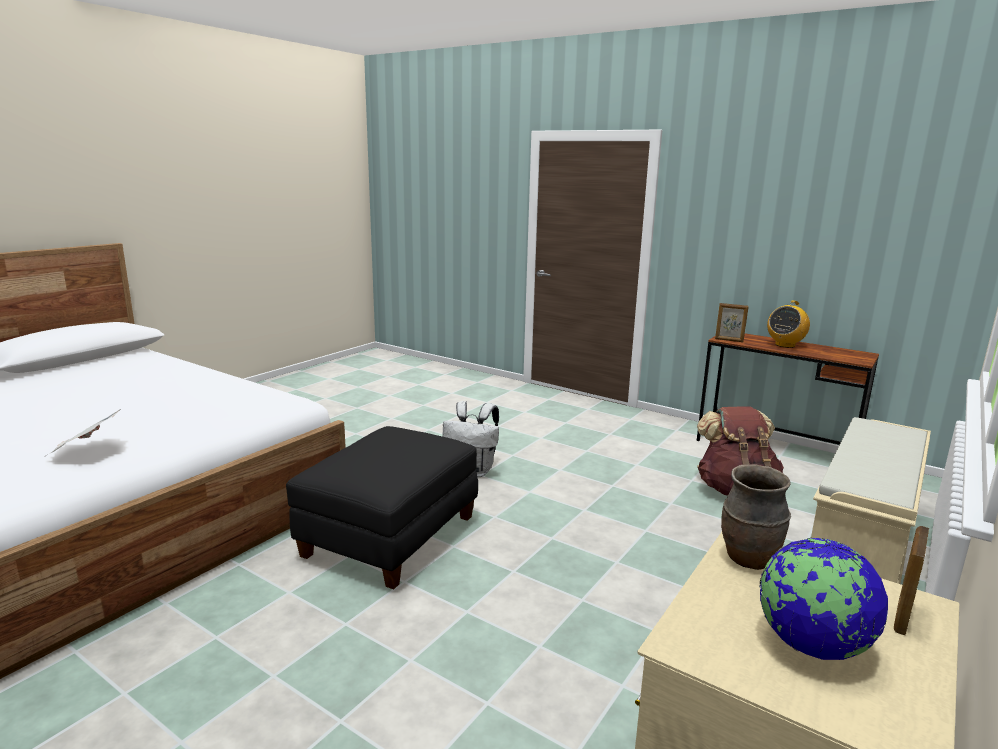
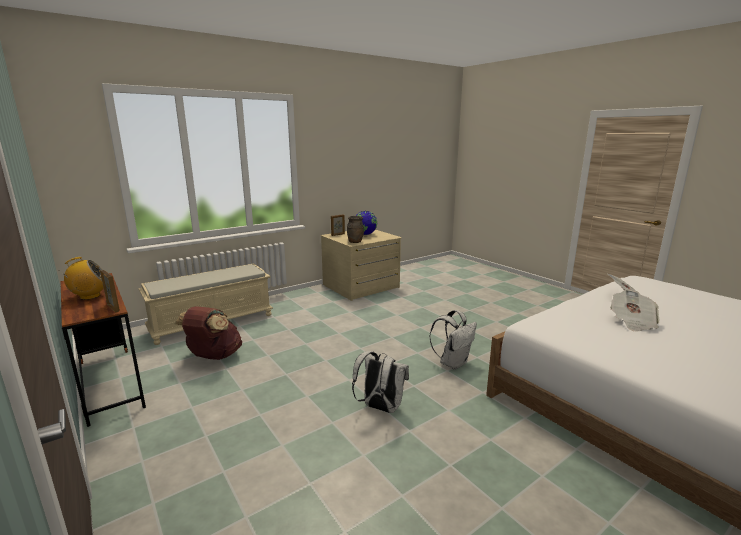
camera: 160 degrees left, 0 degrees up
(150, 415) = (632, 322): none -> newspaper
(391, 537) = (453, 363): black ottoman -> white backpack

